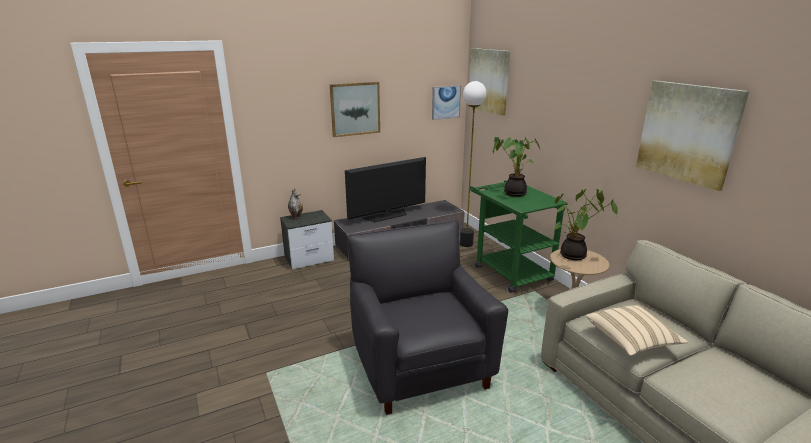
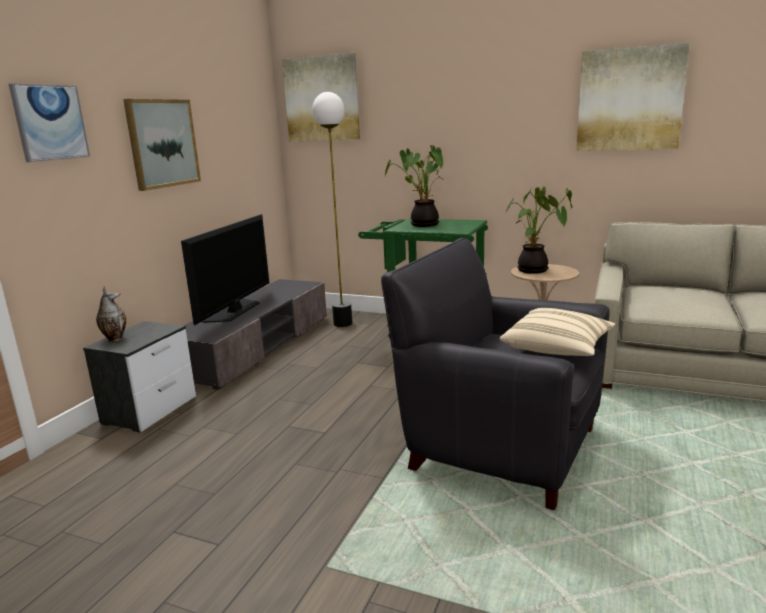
camera: 40 degrees left, 5 degrees down
(445, 102) = (261, 137): picture -> picture (50, 122)
(631, 340) = (695, 307): beige pillow -> beige pillow (557, 349)

